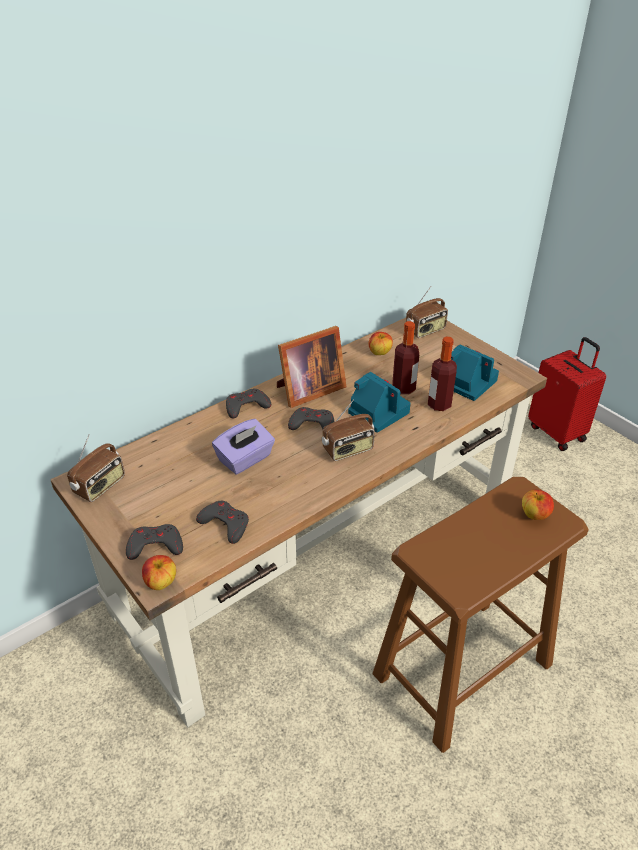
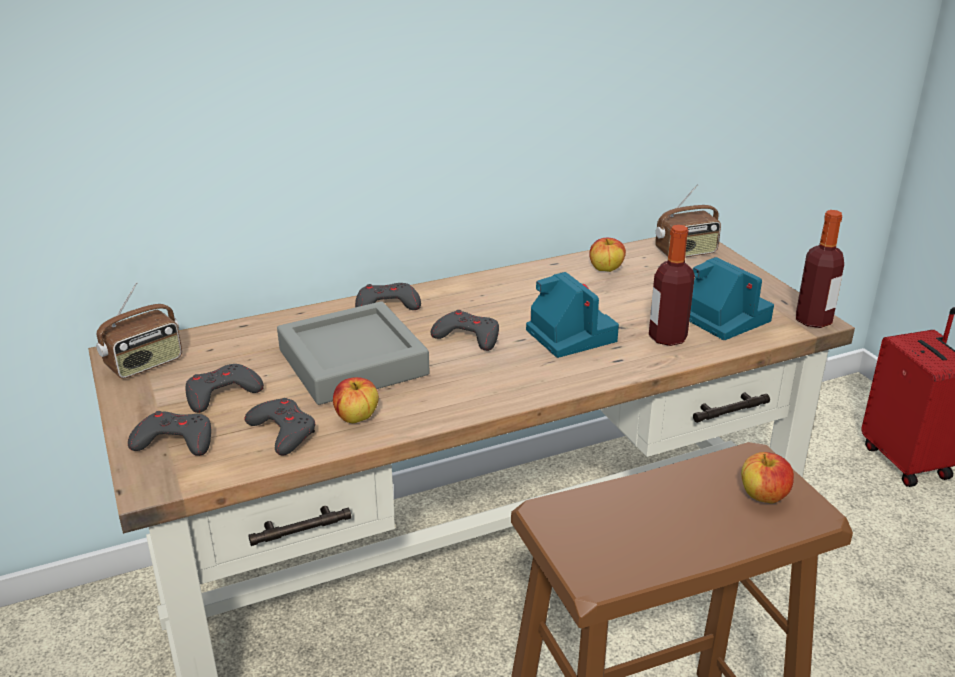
camera: 15 degrees right, 10 degrees down
(161, 582) = (157, 484): apple -> apple (356, 417)
(168, 501) = (222, 393): none -> grey game controller
(245, 459) = (353, 362): purple tissue box -> grey tray
(308, 390) = (481, 298): picture frame -> none
(348, 450) = (504, 372): radio -> none
(403, 388) = (622, 312): bottle -> bottle (813, 320)

